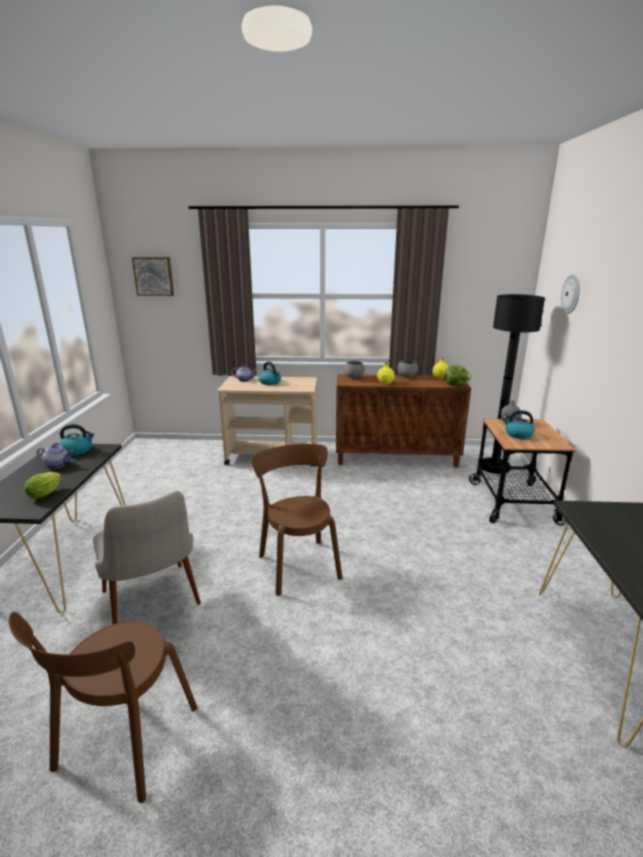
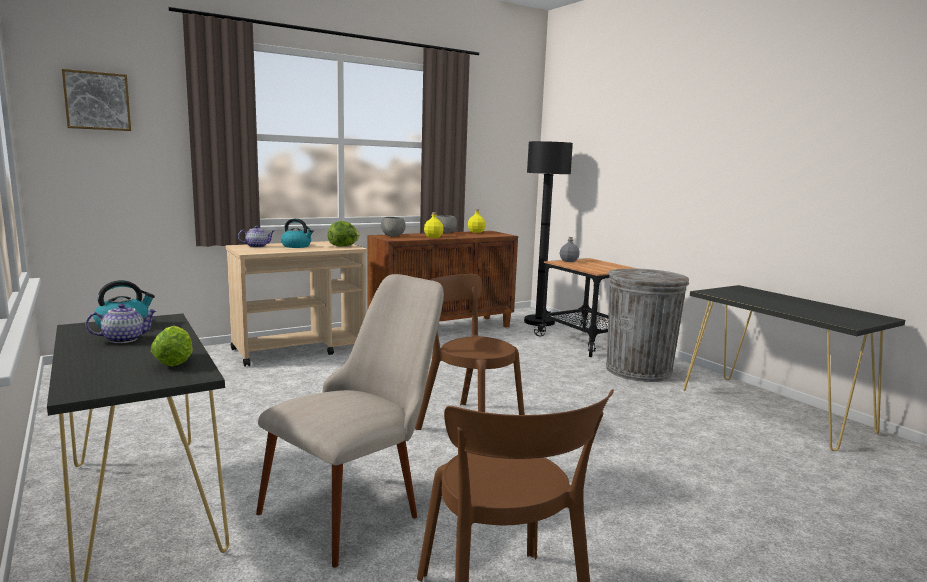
camera: 35 degrees left, 10 degrees down
(155, 608) = (357, 504): beige chair -> beige chair turned 75 degrees counterclockwise
(456, 385) = (502, 235): lettuce -> lettuce (343, 246)
(517, 434) = (590, 266): kettle -> none
(523, 553) = (639, 370): none -> grey trash can
(571, 294) = (597, 137): wall clock -> none

